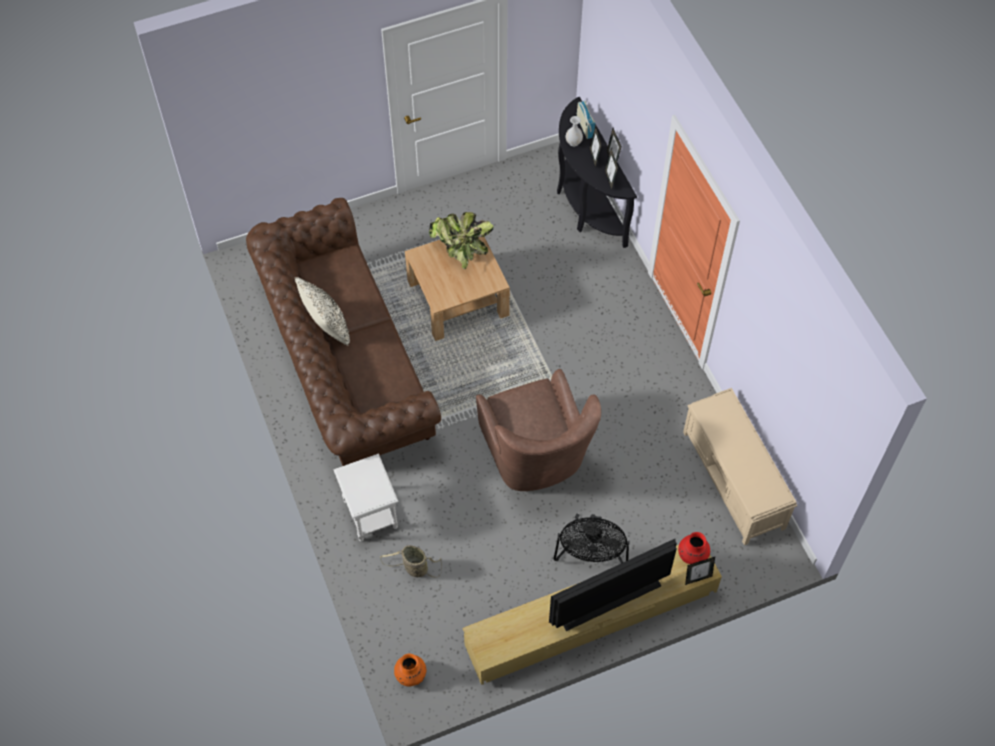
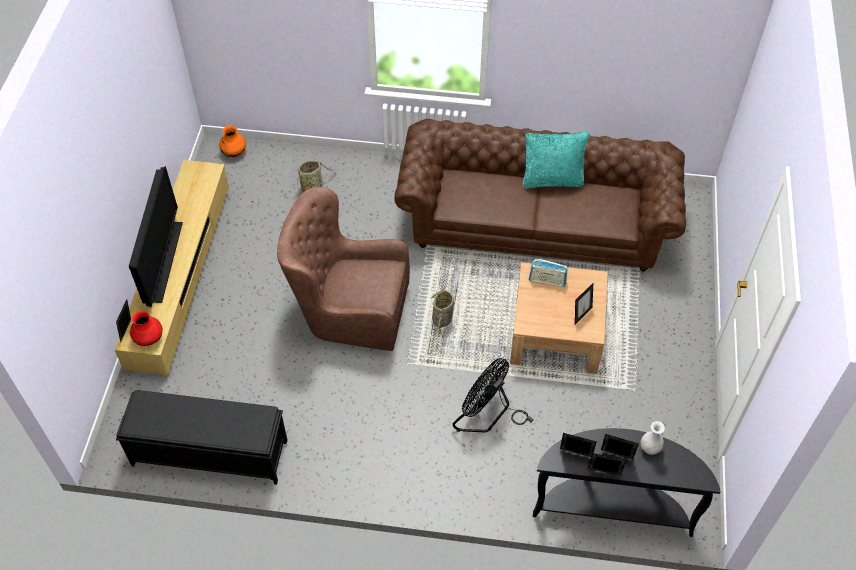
camera: 120 degrees right, 5 degrees down
(326, 327) = (552, 181): beige pillow -> turquoise pillow
(369, 514) = (380, 181): white side table -> none
(461, 250) = (581, 314): potted plant -> picture frame
(499, 382) = (442, 321): none -> basket
(585, 127) = (668, 472): radio -> radio (547, 281)
(589, 550) = (236, 305): black fan -> black fan (491, 411)
(734, 480) = (209, 452): beige bench -> black bench

